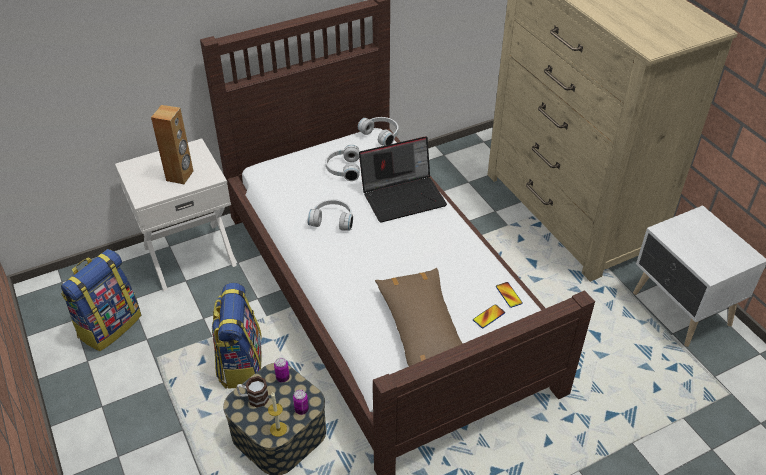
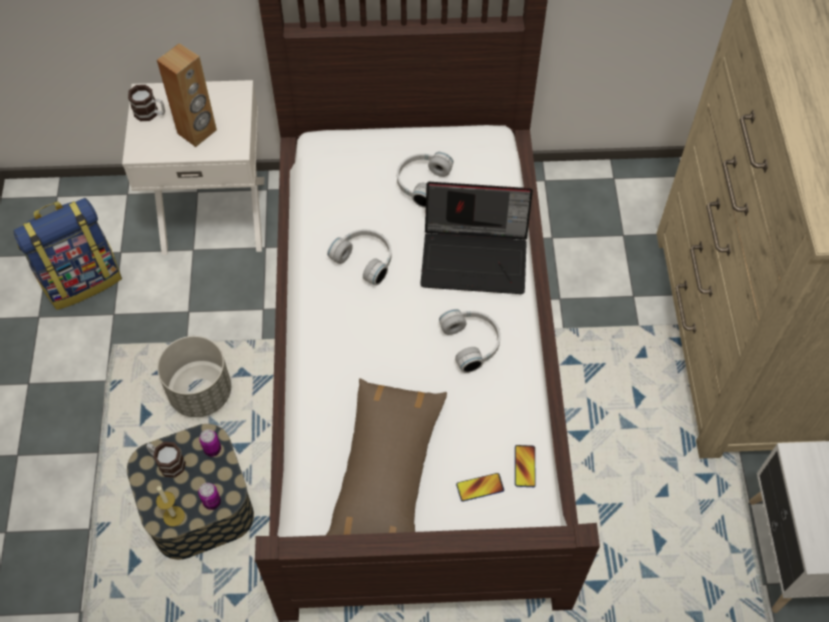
camera: 25 degrees right, 15 degrees up
(139, 175) = (151, 113): none -> mug
(240, 363) = (200, 392): backpack -> grey planter
(381, 134) = (502, 144): white headphones -> white headphones (473, 342)

